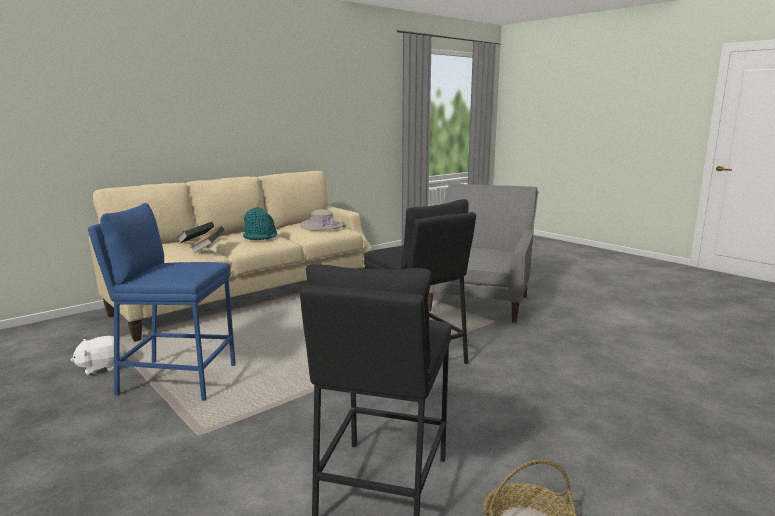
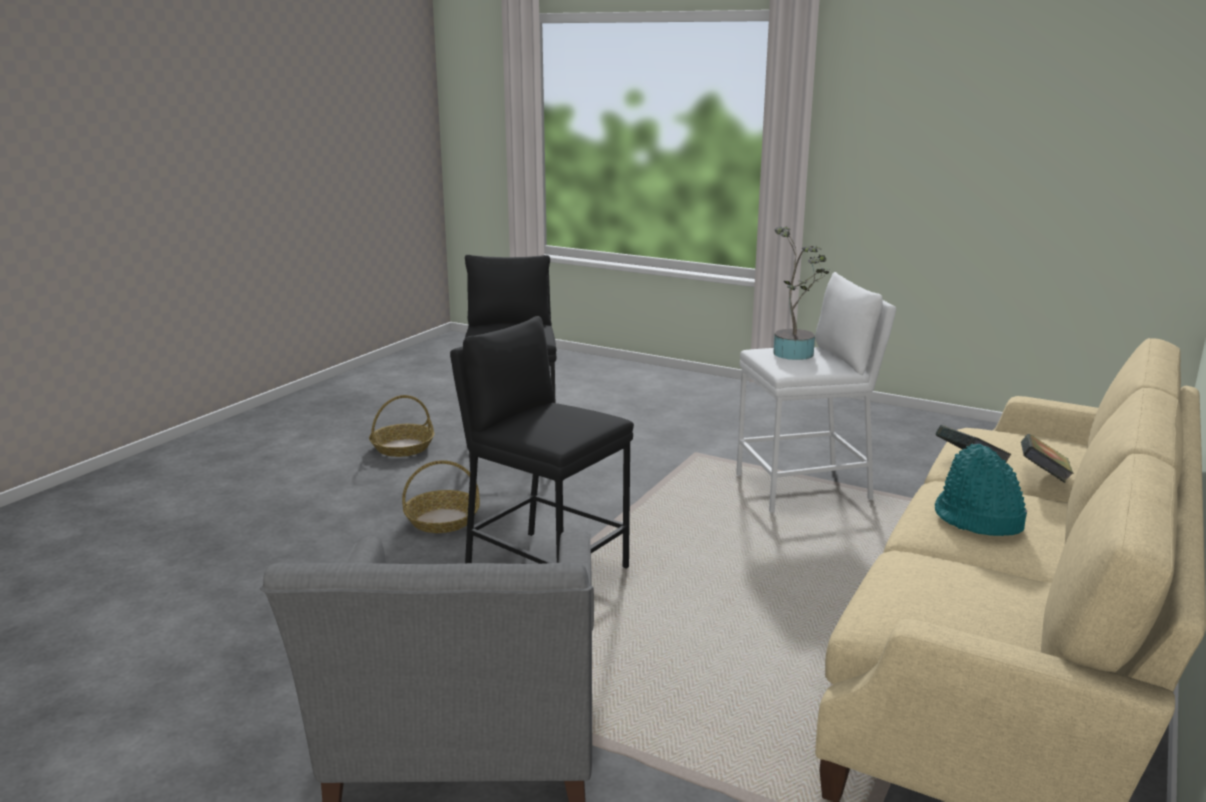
camera: 160 degrees right, 5 degrees up
(101, 368) = (912, 485): white plush toy -> none
(171, 271) = (796, 352): none -> potted plant
(177, 379) = (804, 488): blue stool -> white stool
(321, 226) = (947, 604): beige hat -> none
(480, 403) = (442, 520): none -> basket

